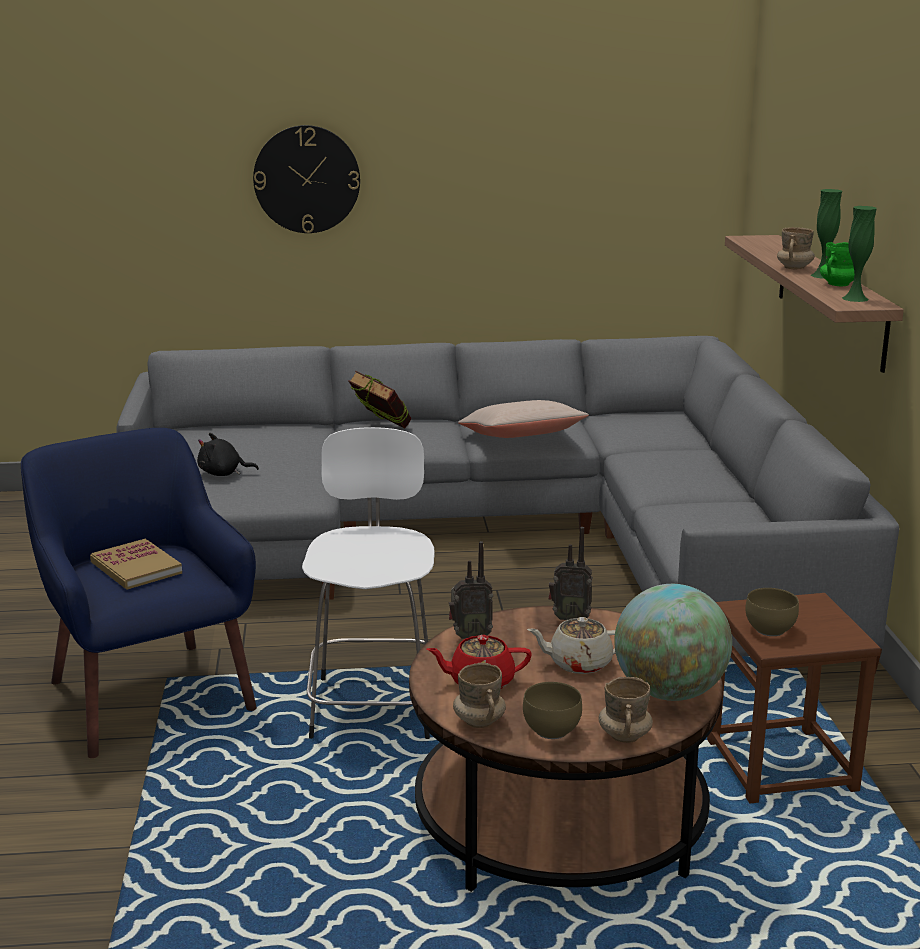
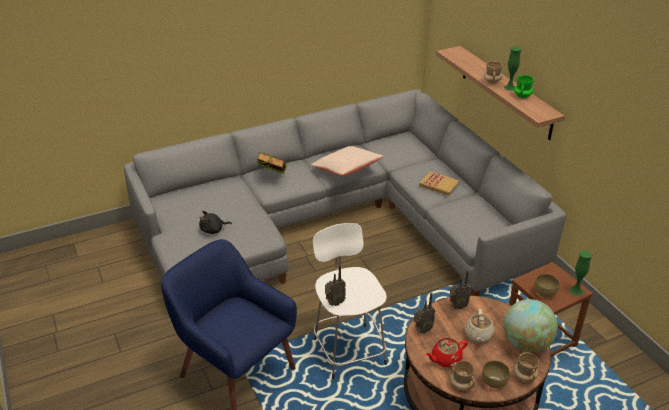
camera: 20 degrees left, 15 degrees up
(136, 568) = (231, 321): book -> book (439, 185)
(307, 179) = (206, 43): wall clock -> none
(323, 563) = (334, 303): none -> radio
(578, 663) = (478, 335): beige teapot -> beige teapot turned 60 degrees counterclockwise
(855, 298) = (538, 109): green vase -> green vase (576, 291)

